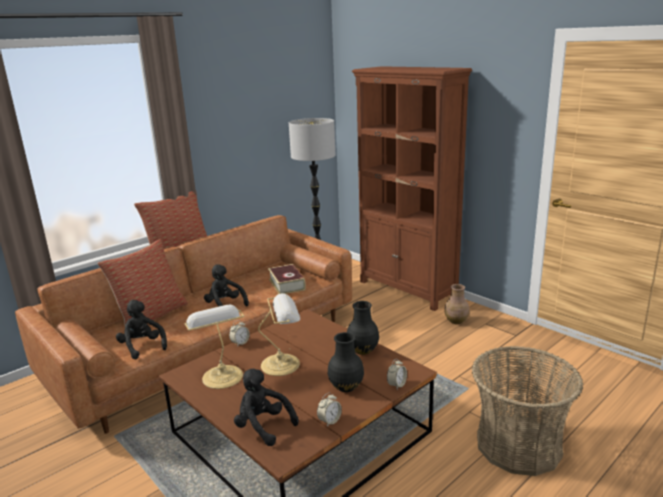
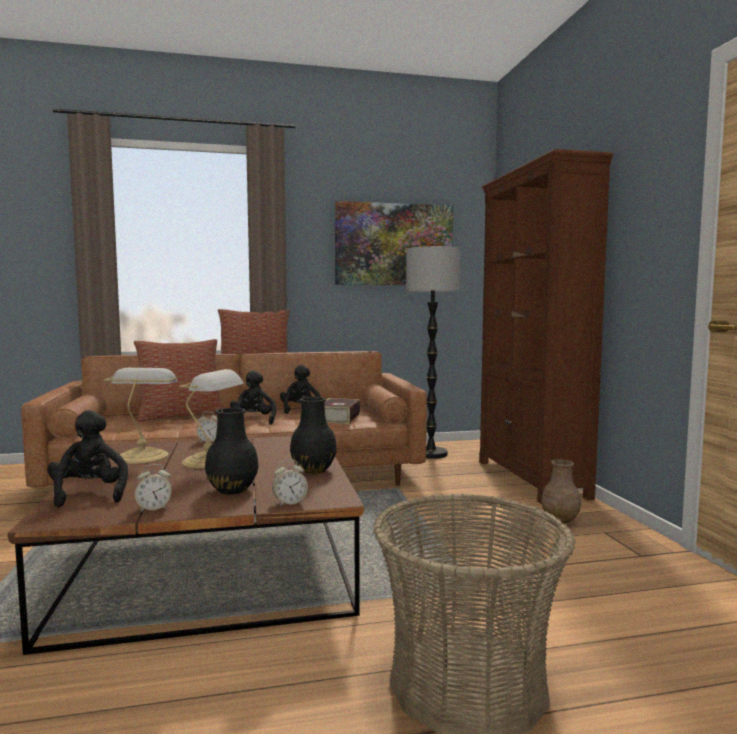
camera: 30 degrees right, 15 degrees down
(142, 346) = (132, 429): black plush toy -> black plush toy (300, 411)
(266, 113) = (394, 245): none -> picture

